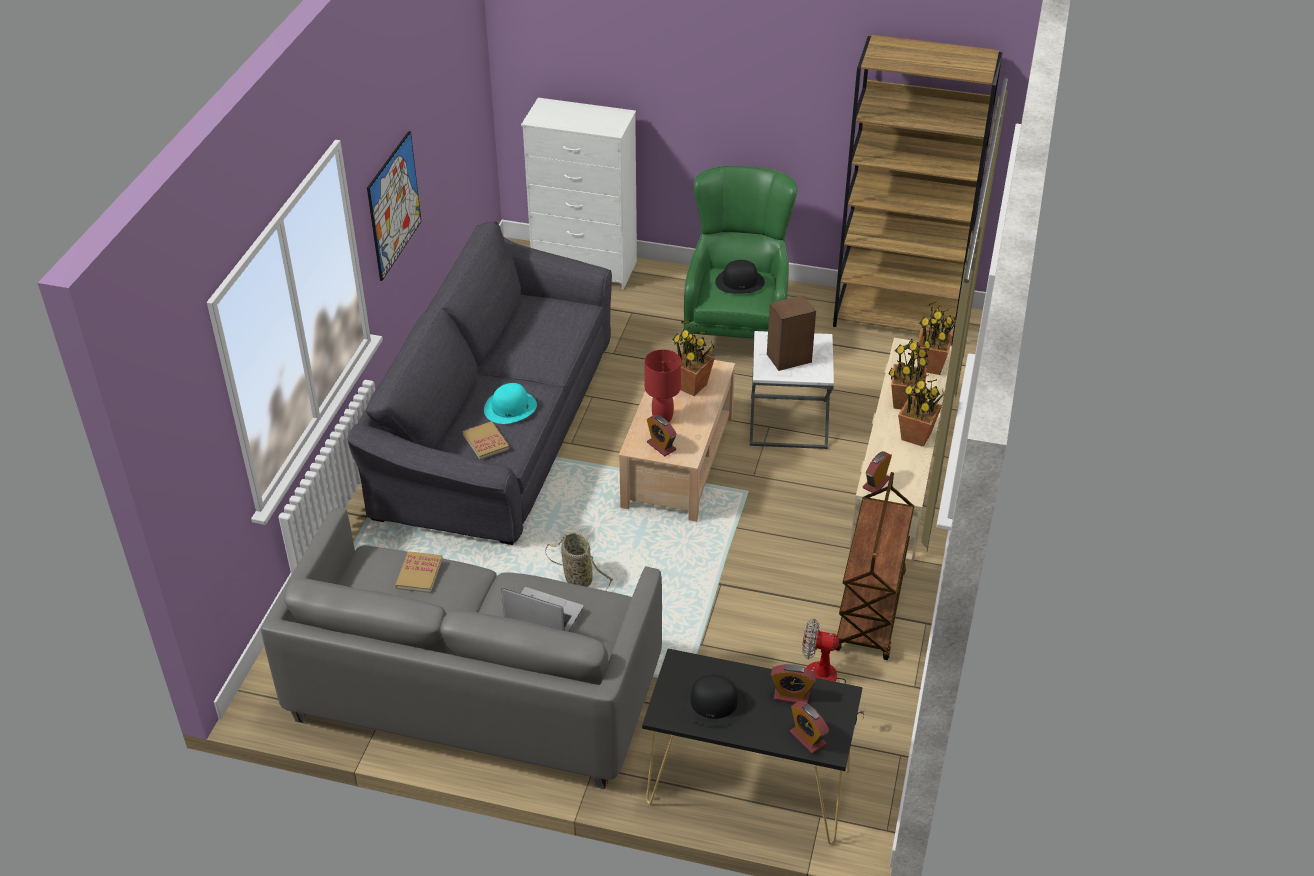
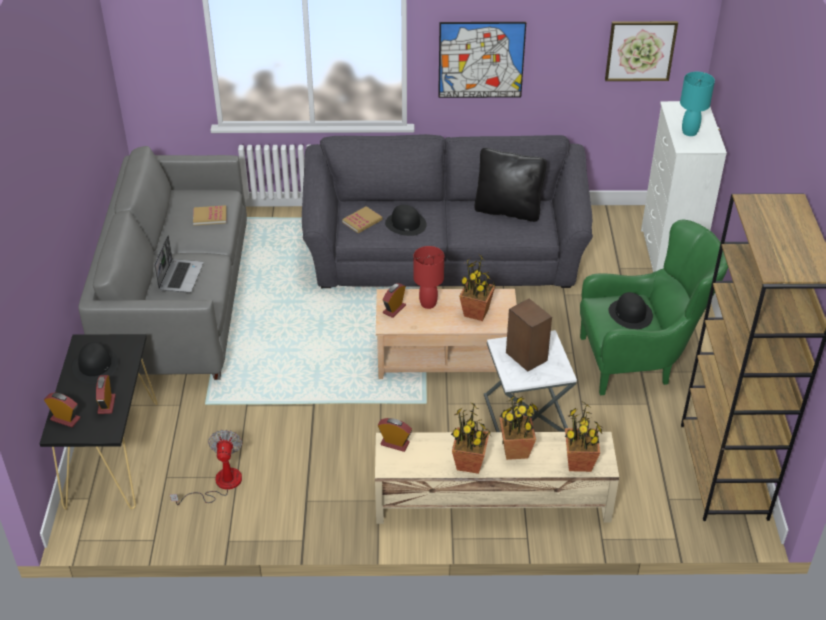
camera: 75 degrees right, 0 degrees up
(463, 95) = (640, 50): none -> picture
(510, 407) = (405, 224): turquoise hat -> black hat
(525, 325) = (508, 210): none -> black pillow
(576, 578) = (298, 327): basket -> none
(589, 121) = (689, 132): none -> turquoise table lamp
(807, 738) = (65, 419): alarm clock -> alarm clock turned 75 degrees clockwise
(871, 612) = (306, 502): brown cart -> none

